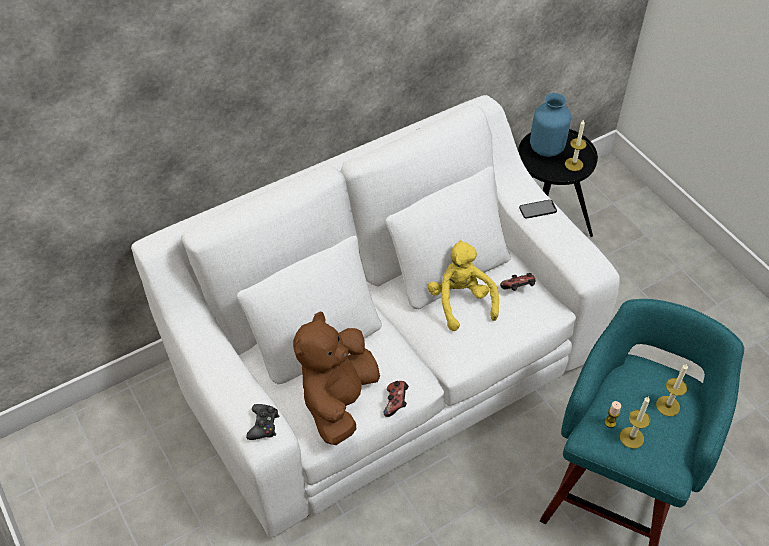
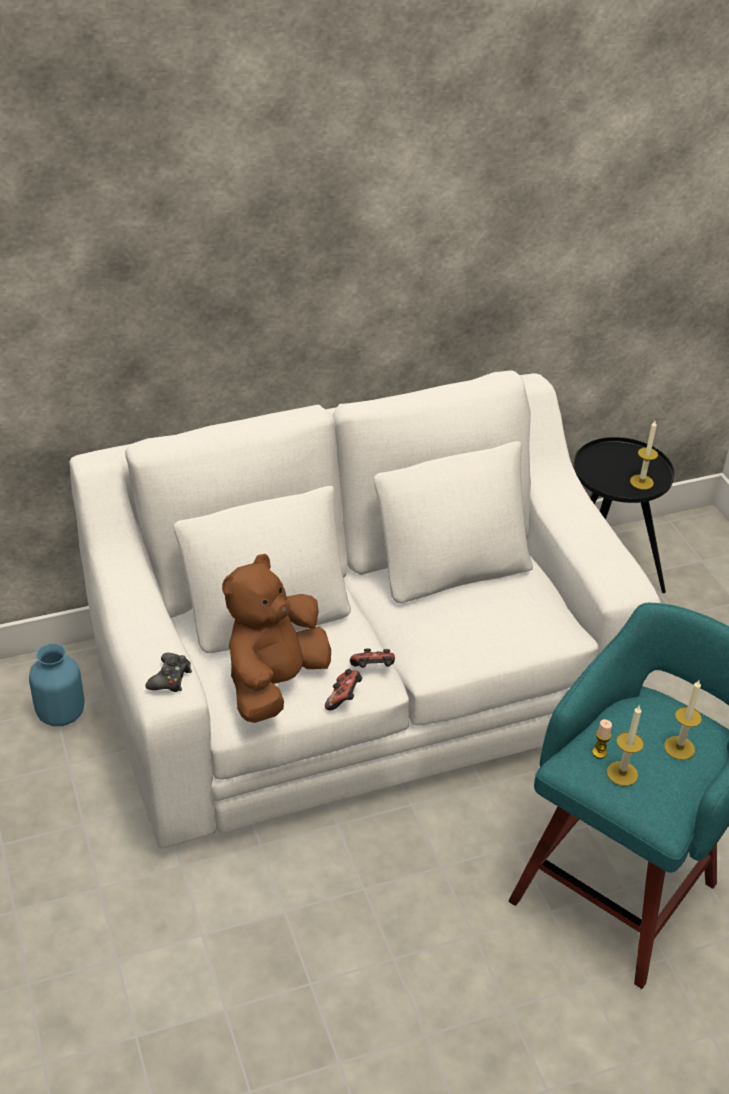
camera: 10 degrees right, 10 degrees down
(460, 301) = (455, 603): yellow plush toy -> none
(518, 289) = (531, 602): game controller -> game controller (373, 670)
(538, 209) = (576, 514): phone -> none
(546, 148) = (611, 459): blue vase -> blue vase (60, 713)

